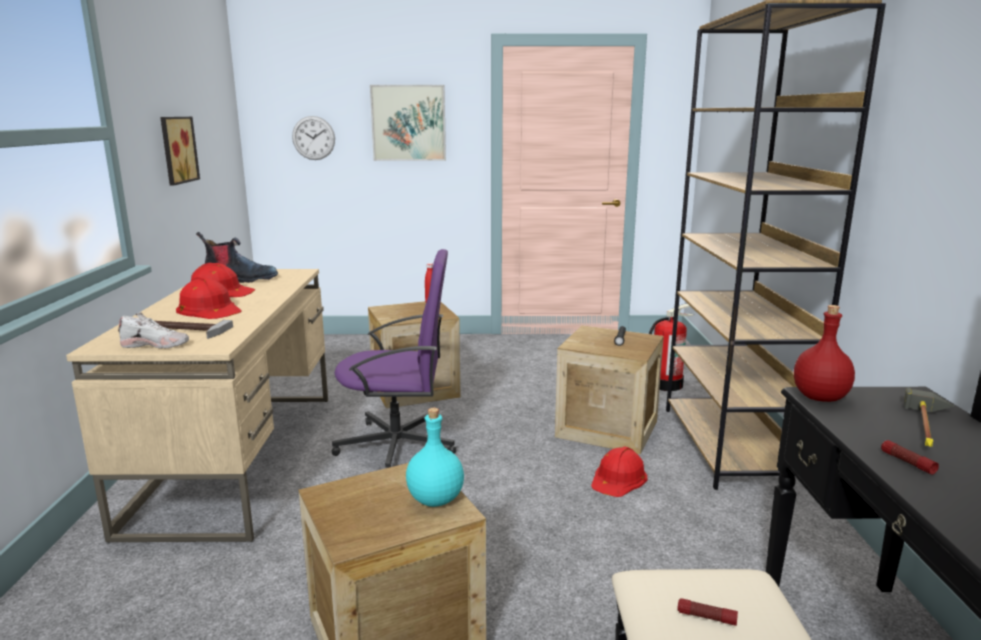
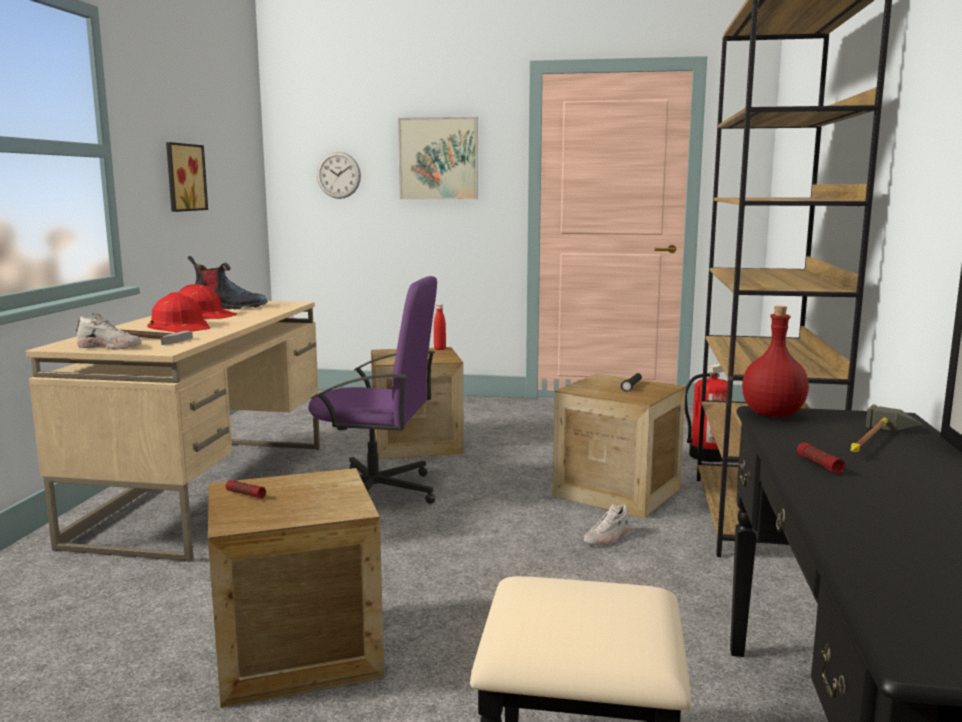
camera: 10 degrees right, 5 degrees down
(435, 500) = (338, 499): turquoise bottle -> none
(619, 478) = (608, 538): red hard hat -> white shoe
(706, 617) = (568, 614): flashlight -> flashlight (245, 494)

